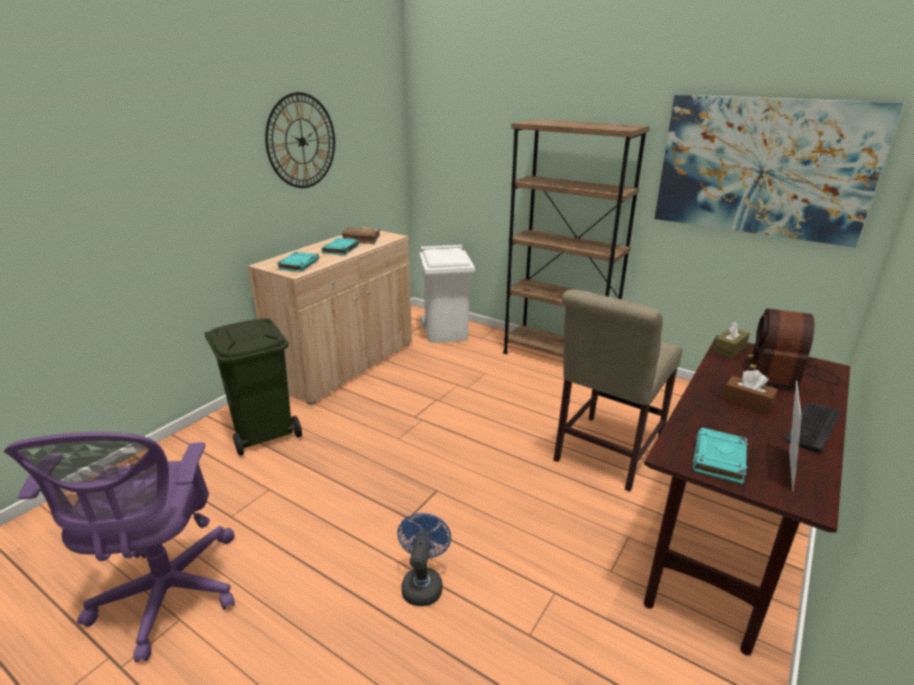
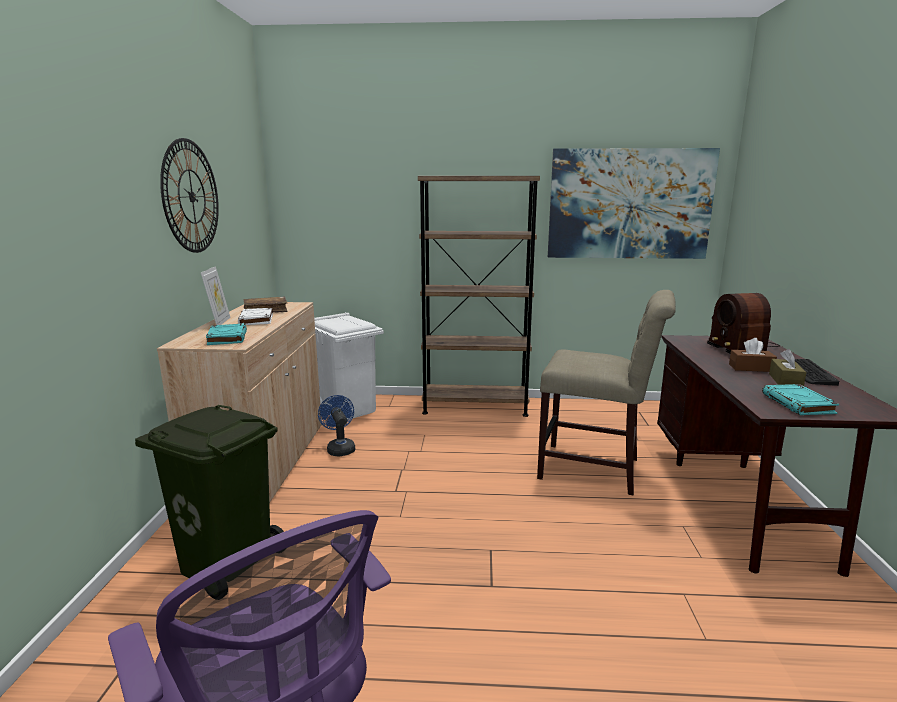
camera: 30 degrees left, 10 degrees down
(341, 249) = (256, 320): turquoise book -> white book
(423, 583) = (571, 640): blue fan -> blue fan (340, 448)
(604, 454) = (596, 470): beige chair -> beige chair turned 75 degrees counterclockwise
(729, 349) = (684, 341): brown tissue box -> brown tissue box (785, 381)
(783, 469) = (838, 399): picture frame -> picture frame (219, 322)

